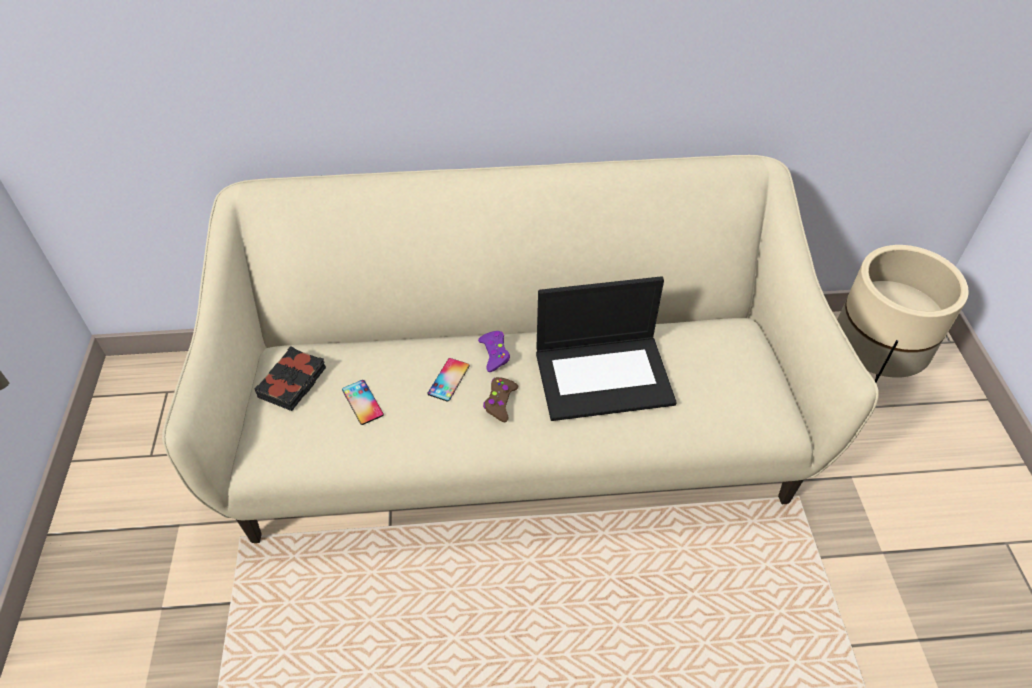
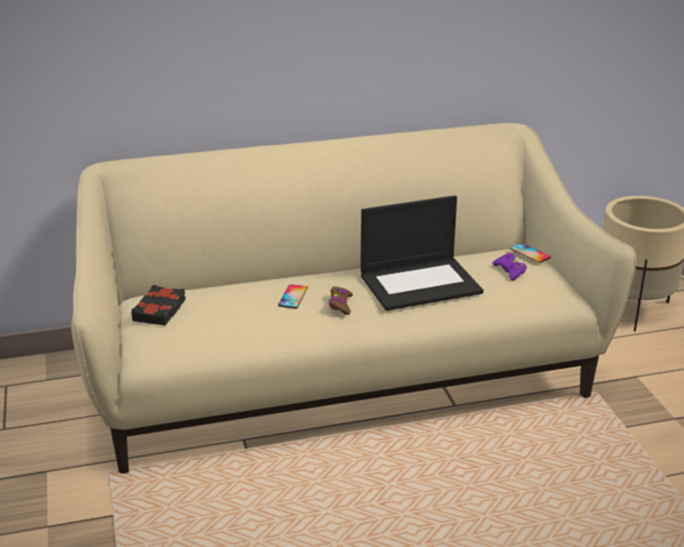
camera: 10 degrees left, 20 degrees down
(362, 402) = (224, 315): phone -> phone (530, 253)
(494, 354) = (326, 279): purple game controller -> purple game controller (510, 271)

